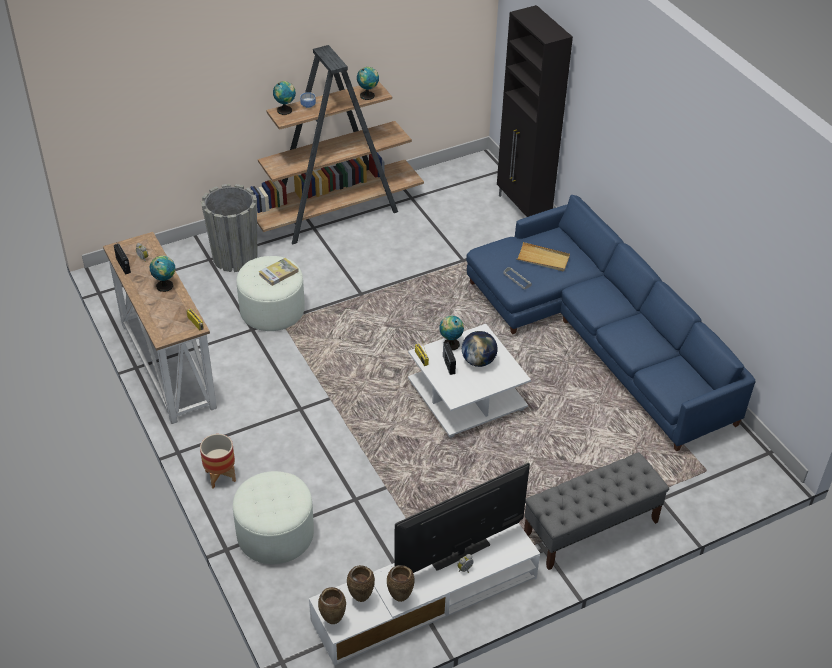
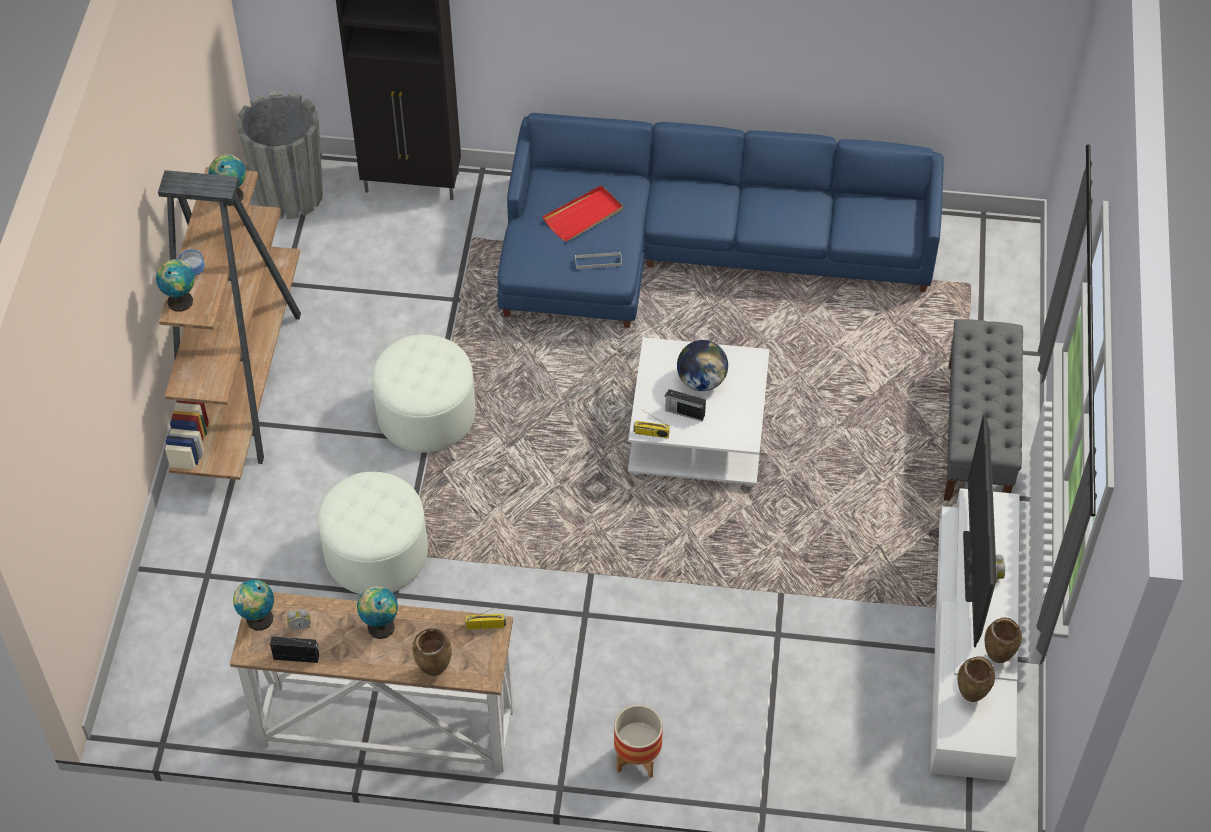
camera: 55 degrees left, 10 degrees up
(235, 257) = (230, 543): grey planter -> grey planter (290, 194)
(275, 534) = (774, 745): white ottoman -> white ottoman (426, 414)
(278, 273) = (379, 499): book -> none
(332, 621) = (984, 741): brown vase -> brown vase (434, 671)
(450, 344) = (650, 391): globe -> globe (257, 619)
(543, 259) = (584, 216): beige tray -> red tray

